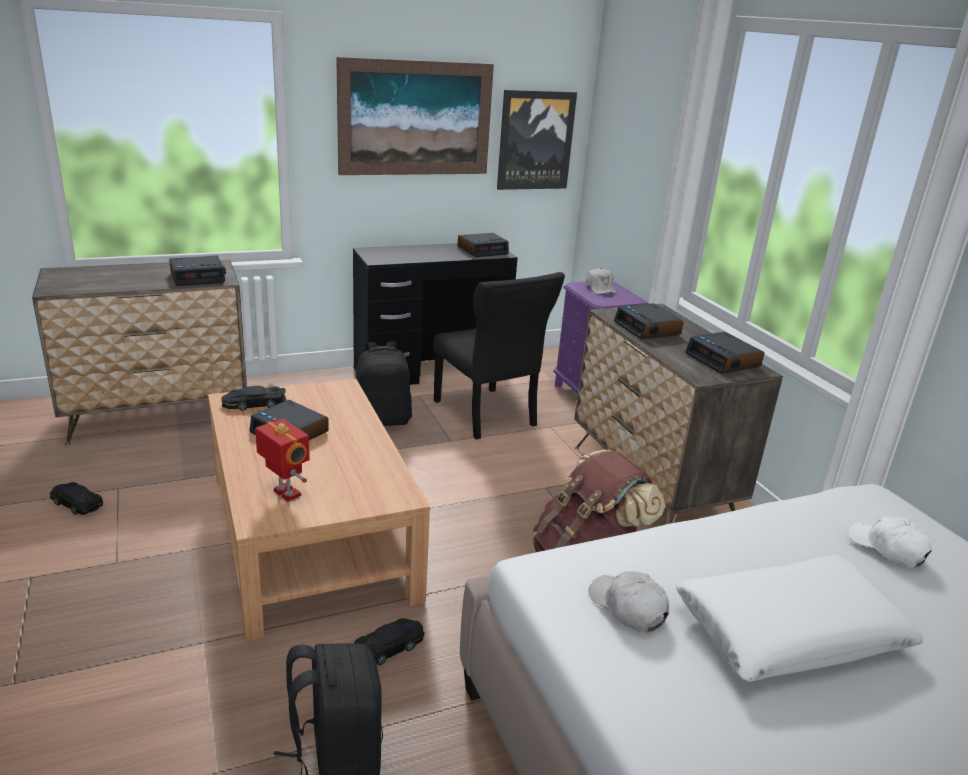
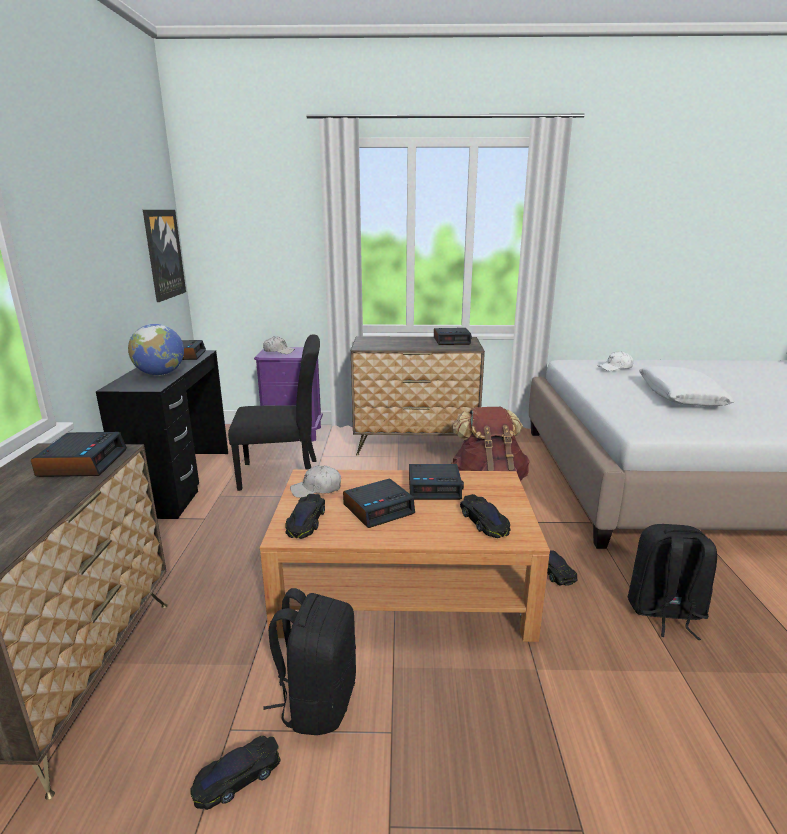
camera: 65 degrees left, 5 degrees down
(285, 494) = (484, 521): toy robot -> black toy car
(382, 420) = (245, 520): black backpack -> black backpack (317, 701)
(414, 255) = (160, 374): none -> globe
(415, 118) = (102, 243): picture -> none
(627, 607) = (671, 418): white cap -> white cap (316, 489)
(648, 329) = (395, 345): alarm clock -> alarm clock (434, 488)

